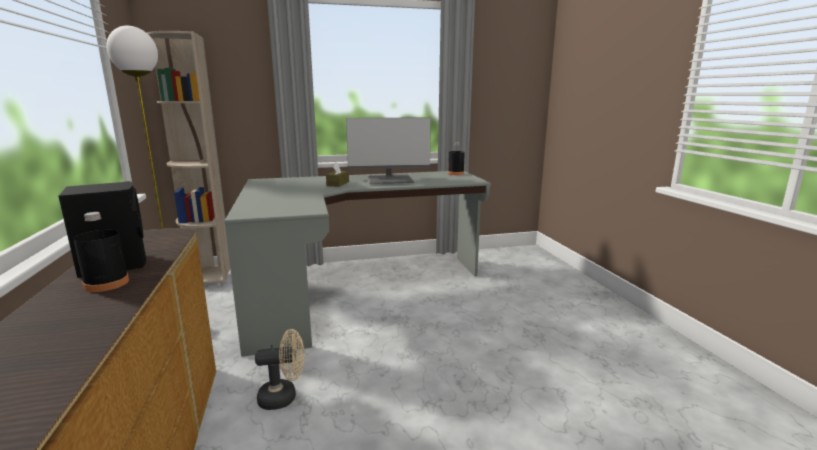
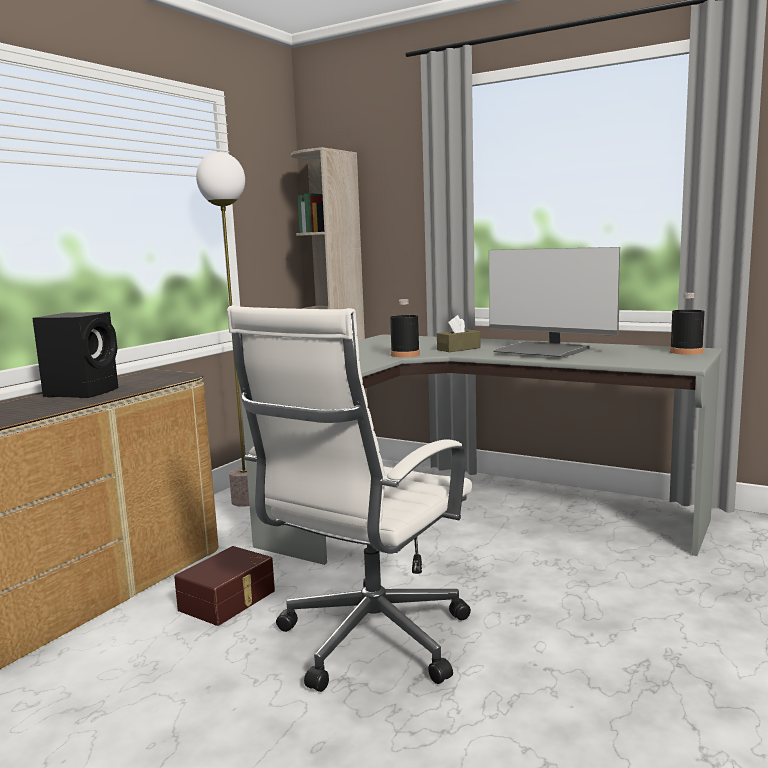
camera: 45 degrees right, 5 degrees down
(106, 284) = (44, 404): black bottle -> black bottle (405, 355)
(284, 397) = (229, 601): beige fan -> brown storage box
(409, 379) = (368, 643): none -> white office chair

